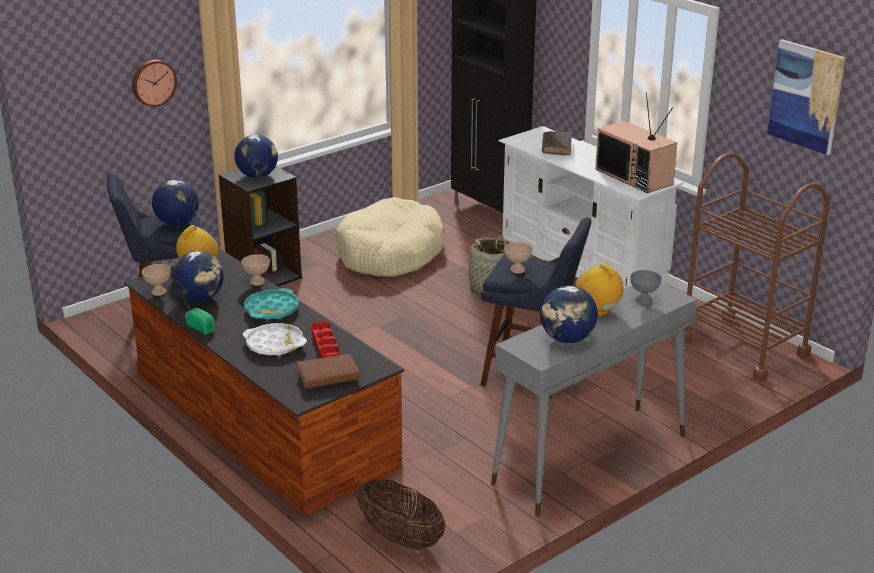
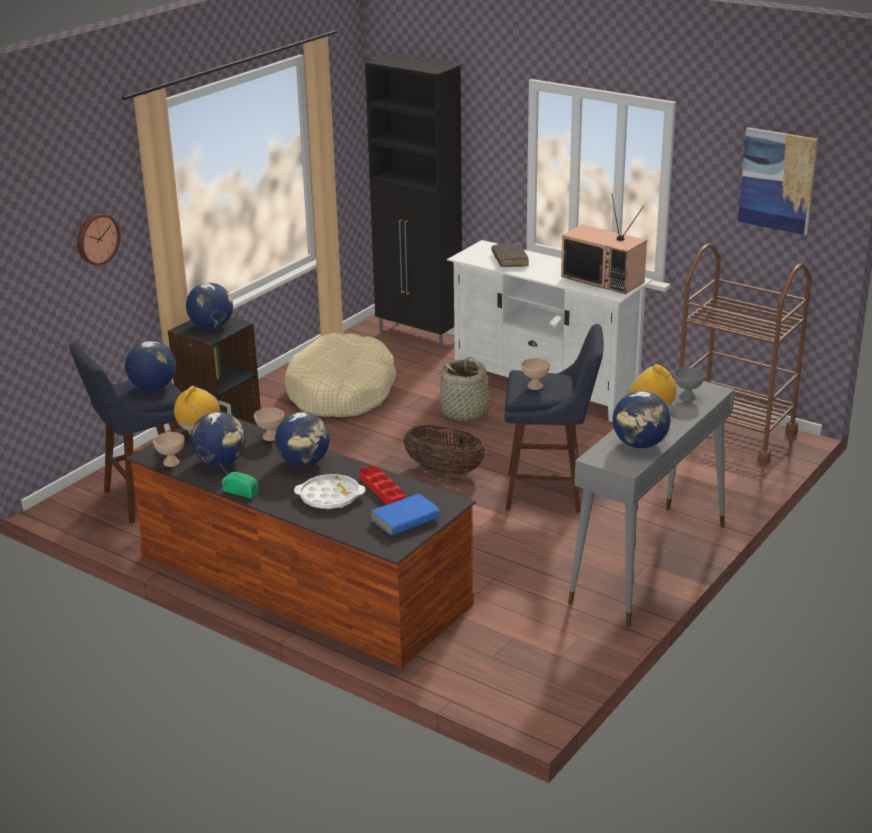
camera: 15 degrees left, 0 degrees up
(272, 309) = (304, 462): turquoise tray -> globe
(328, 377) = (405, 521): brown book -> blue book
(400, 538) = (509, 671): basket -> basket (444, 470)

